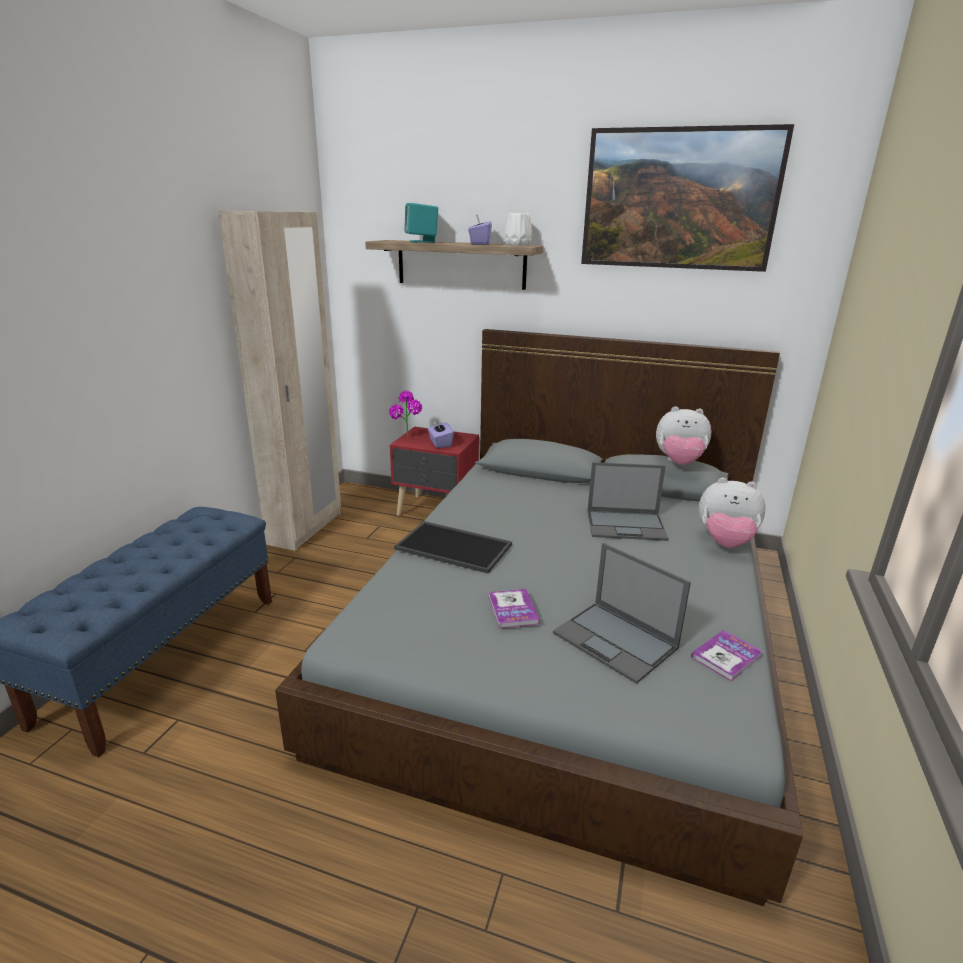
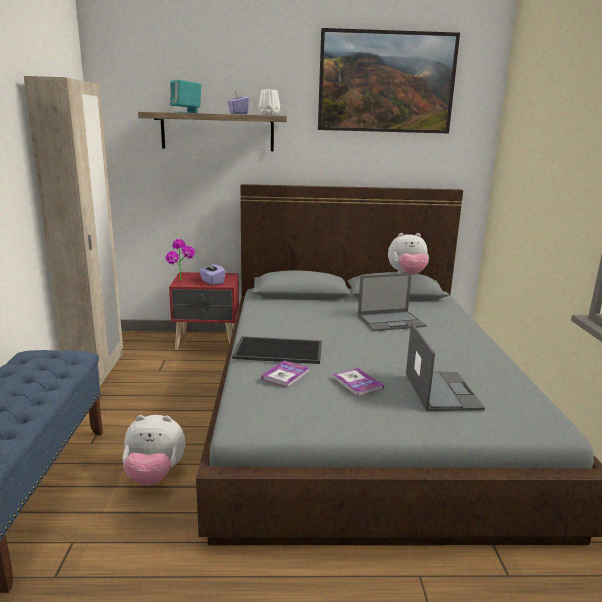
camera: 20 degrees left, 5 degrees down
(616, 641) = (441, 390): laptop -> laptop turned 120 degrees counterclockwise
(725, 543) = (462, 323): plush toy -> plush toy (154, 475)
(726, 656) = (514, 387): book -> book (286, 375)

